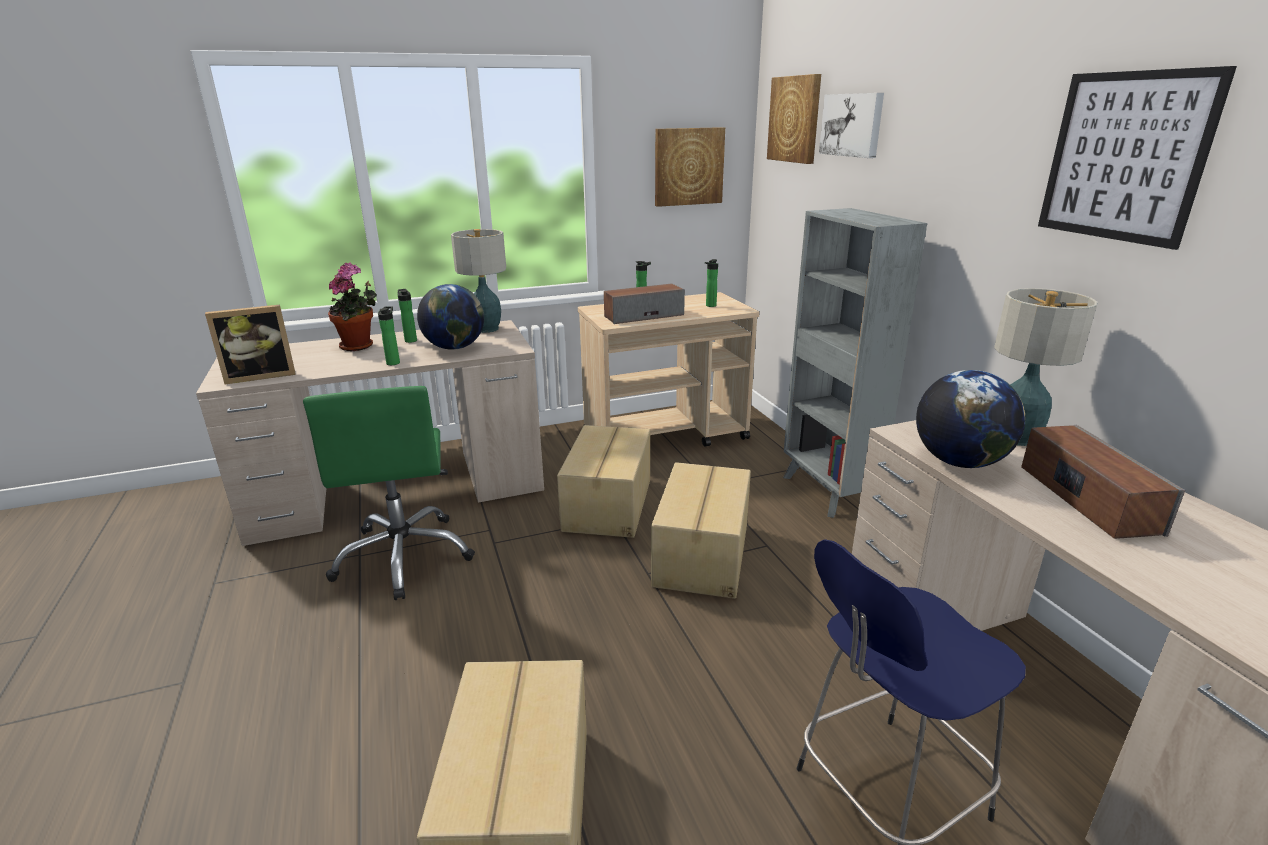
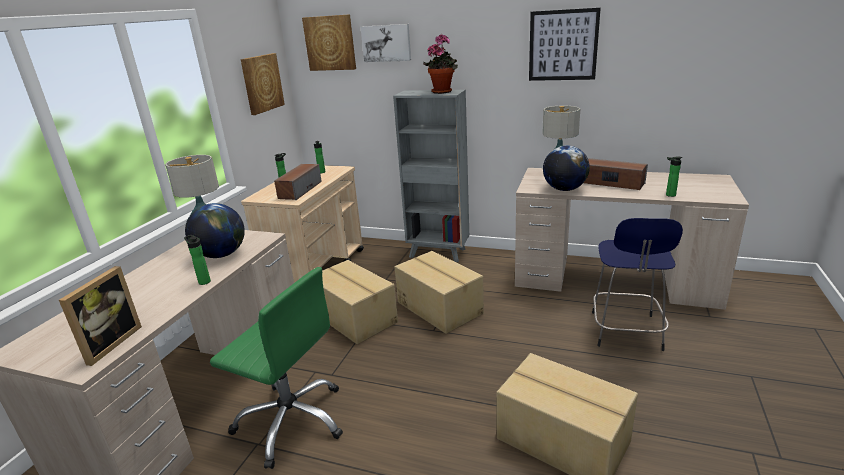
camera: 50 degrees left, 0 degrees up
(359, 346) = (135, 289): potted plant -> potted plant (443, 91)
(410, 340) = (168, 267): bottle -> bottle (669, 195)

